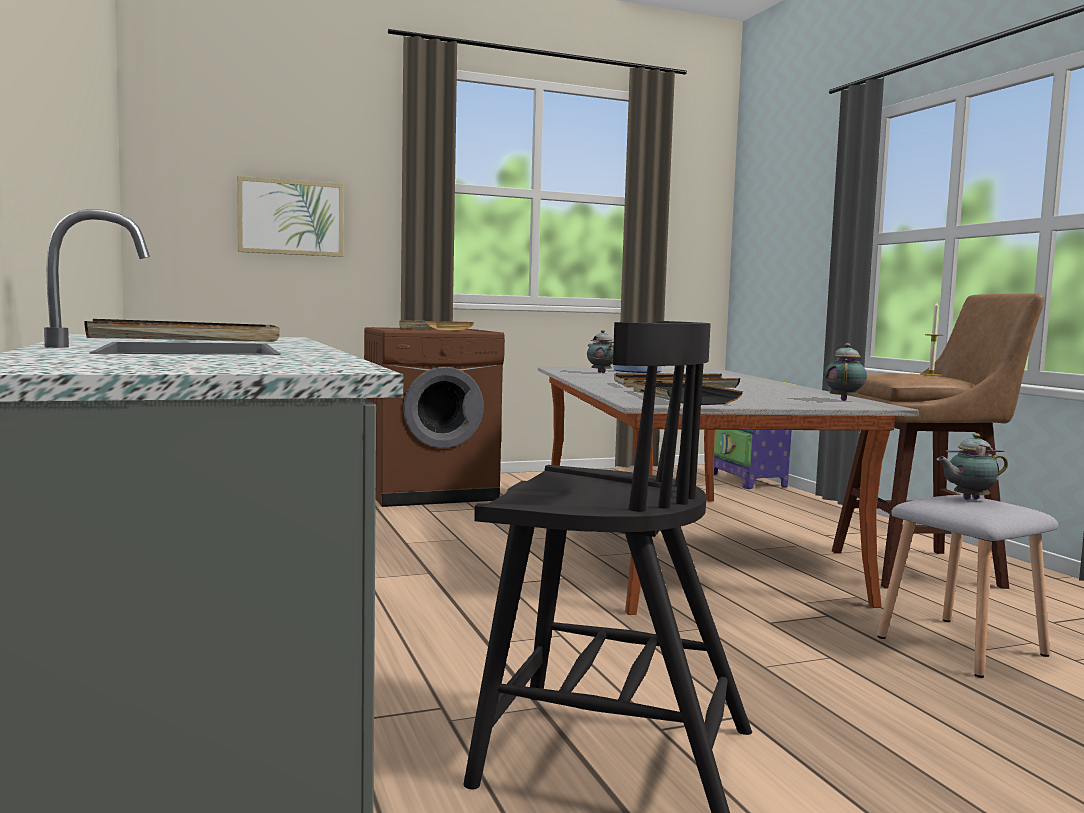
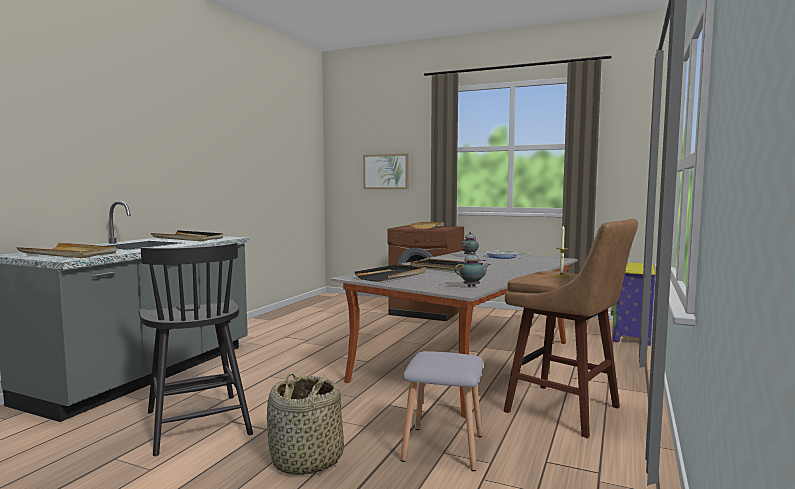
camera: 45 degrees right, 0 degrees up
(210, 362) = (69, 254): none -> beige tray
(912, 726) = (306, 460): none -> basket
(968, 499) = (449, 357): teapot -> none

